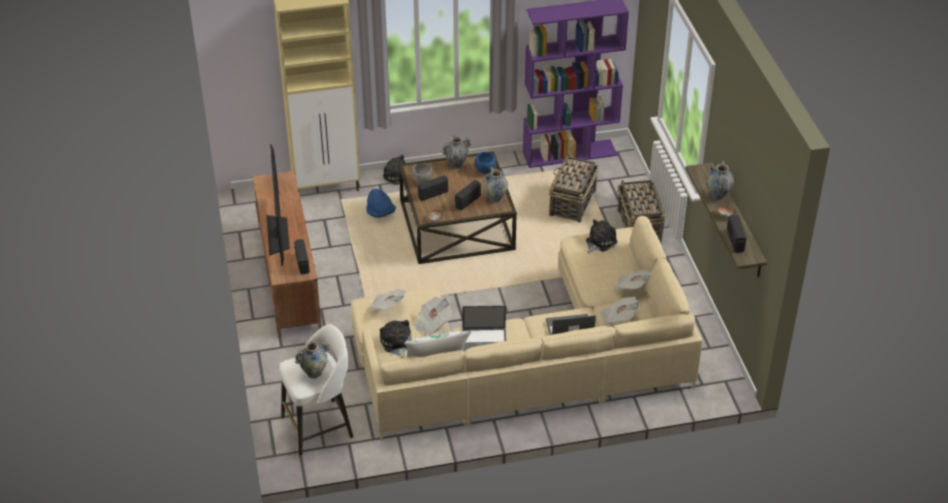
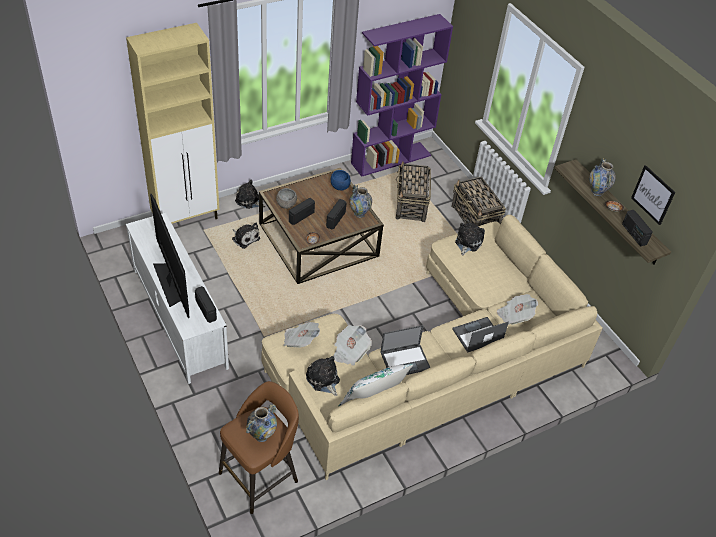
camera: 20 degrees left, 5 degrees up
(289, 276) = (179, 316): brown tv stand -> white tv stand
(319, 426) = (260, 476): white stool -> brown stool
(380, 213) = (245, 238): blue hat -> plush toy
(456, 165) = (312, 185): vase -> none
(632, 286) = (514, 282): newspaper -> none
(755, 200) = (653, 195): none -> picture

